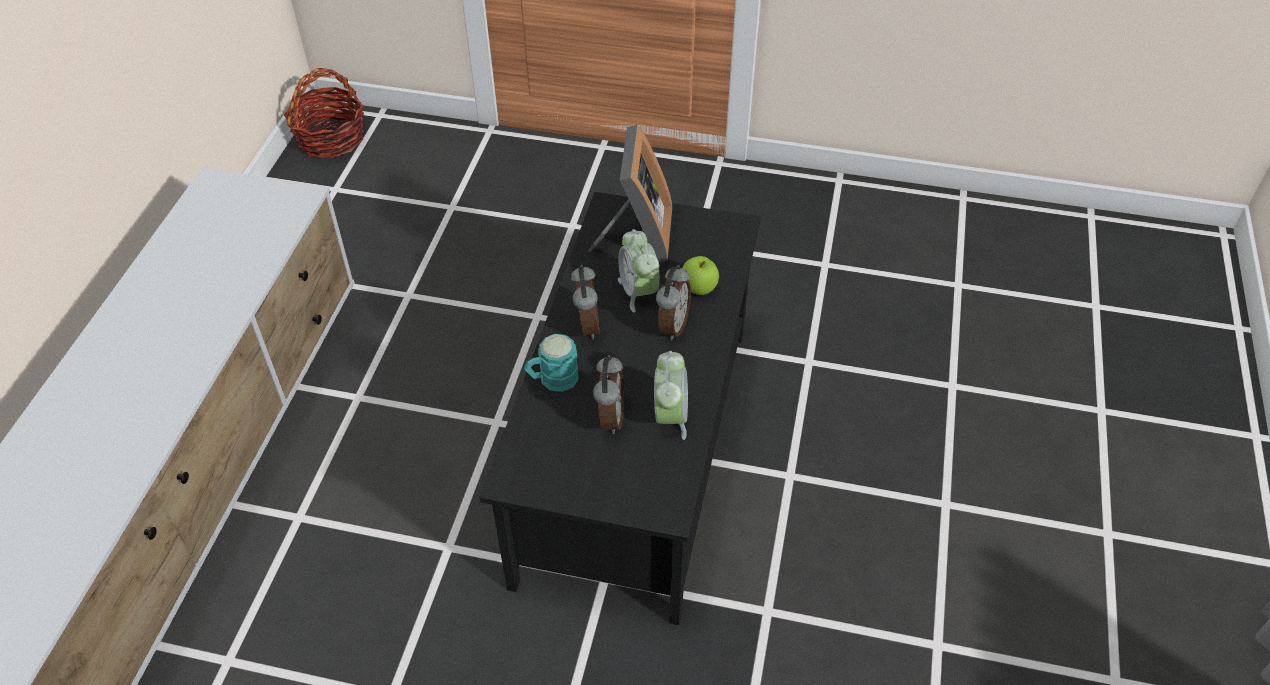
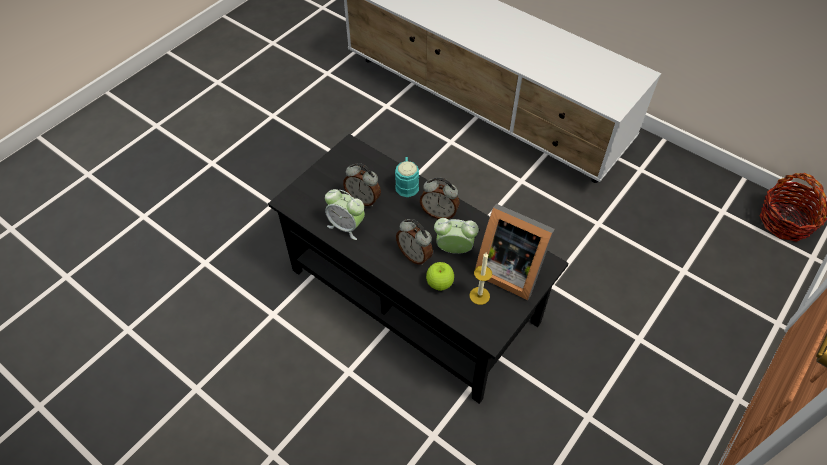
camera: 115 degrees right, 5 degrees up
(691, 249) = (479, 295): none -> candle

